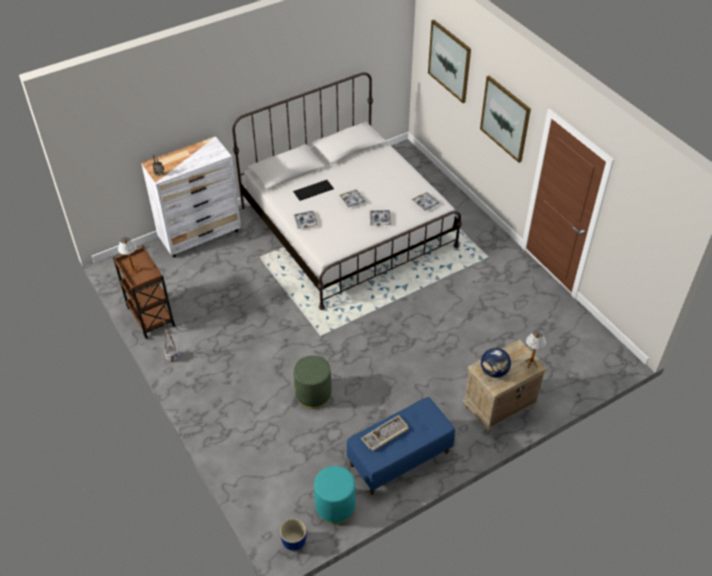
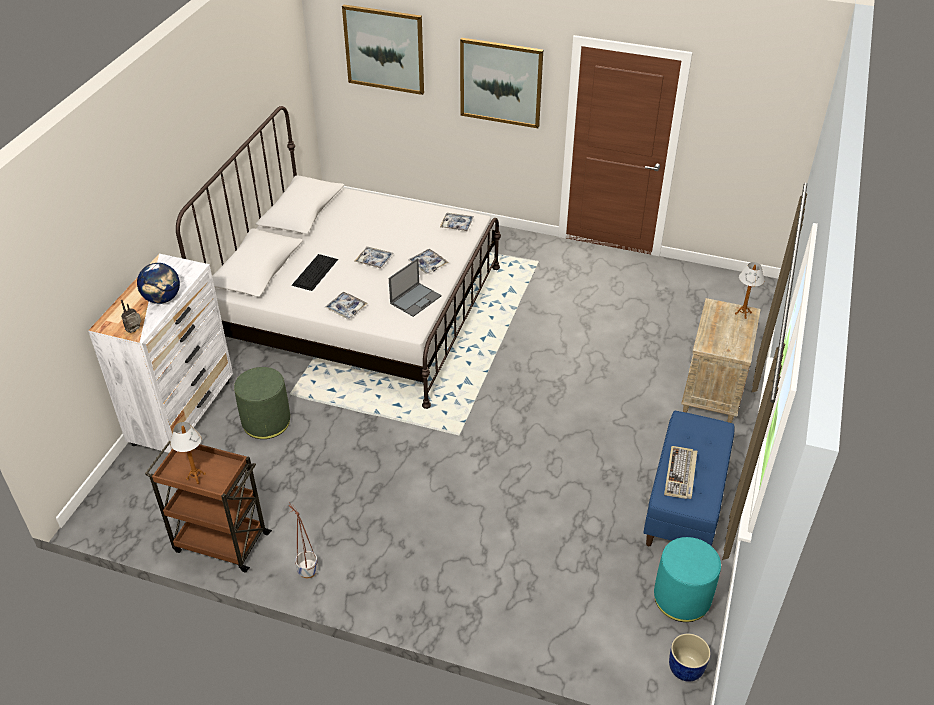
camera: 40 degrees left, 5 degrees down
(313, 394) = (522, 500): green ottoman -> green ottoman (266, 422)
(348, 238) = (416, 299): none -> laptop
(494, 371) = (722, 340): globe -> globe (162, 299)

